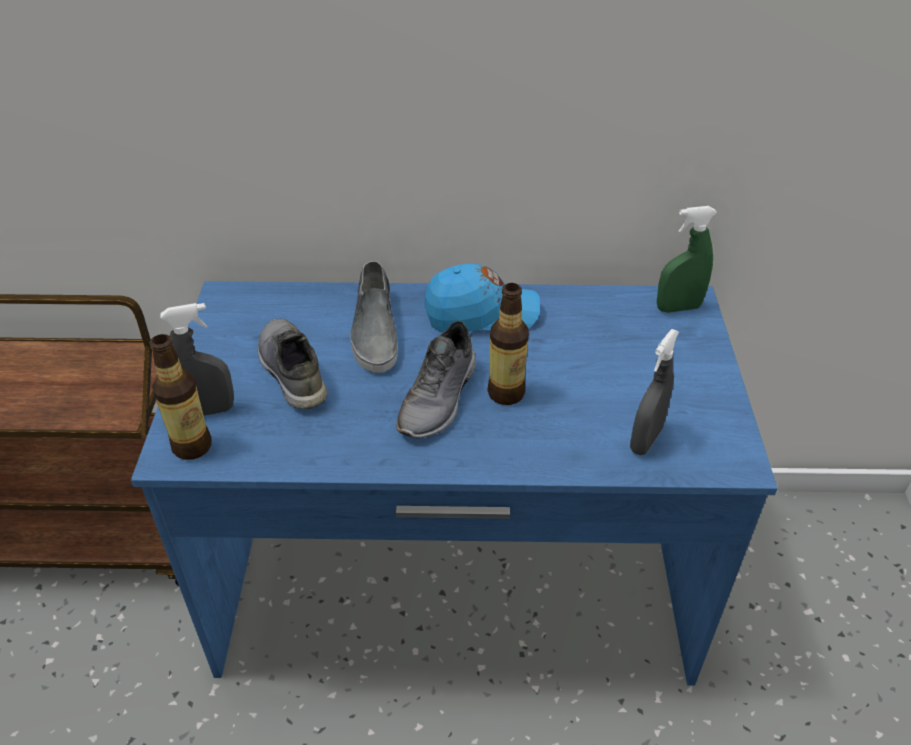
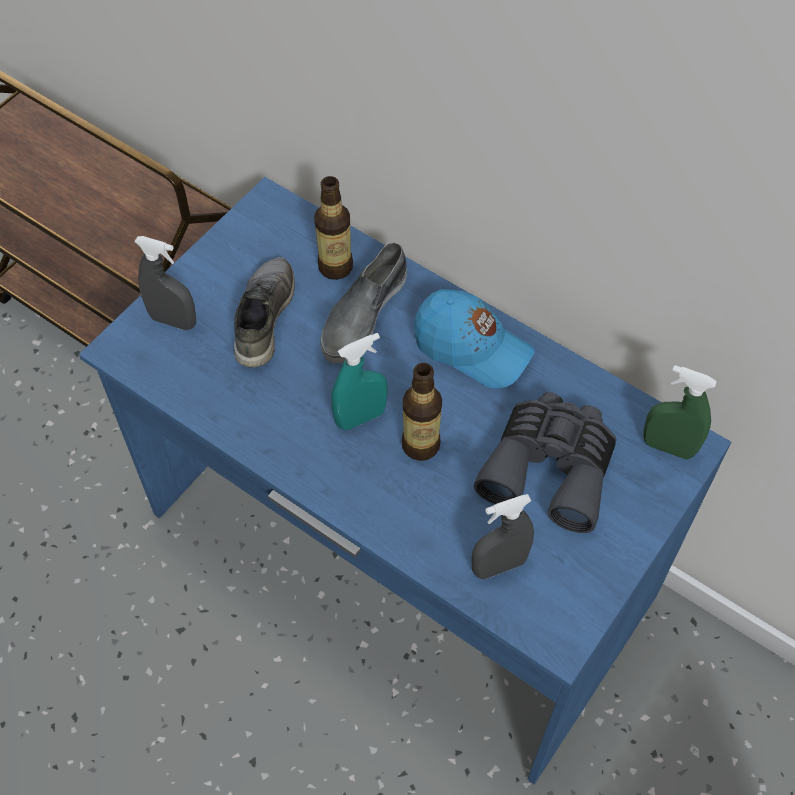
camera: 35 degrees right, 15 degrees up
(192, 446) = (139, 349): bottle -> bottle (335, 267)
(440, 399) = (360, 417): grey shoe -> turquoise spray bottle
(614, 359) = (550, 467): none -> grey binoculars

